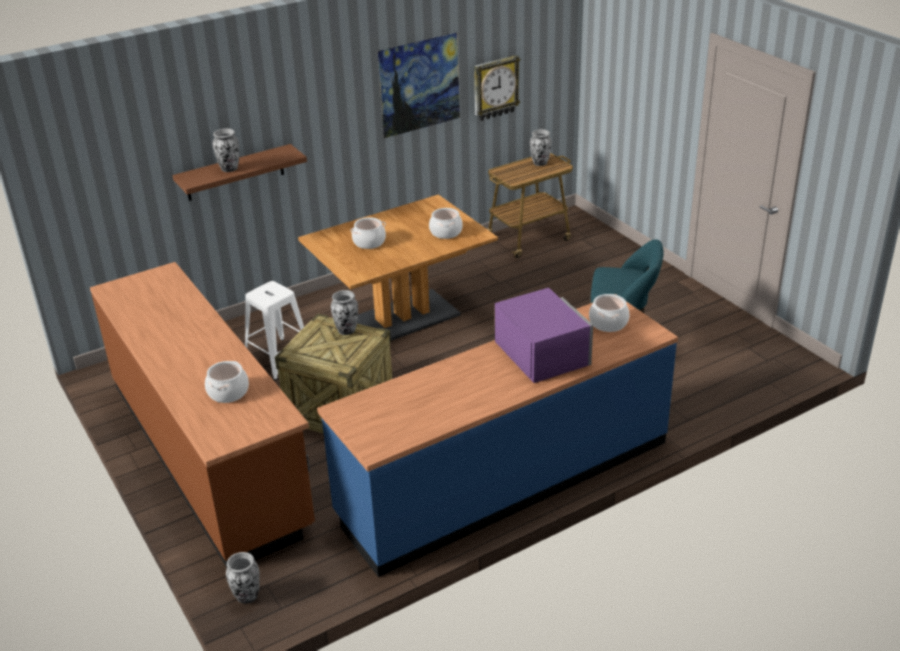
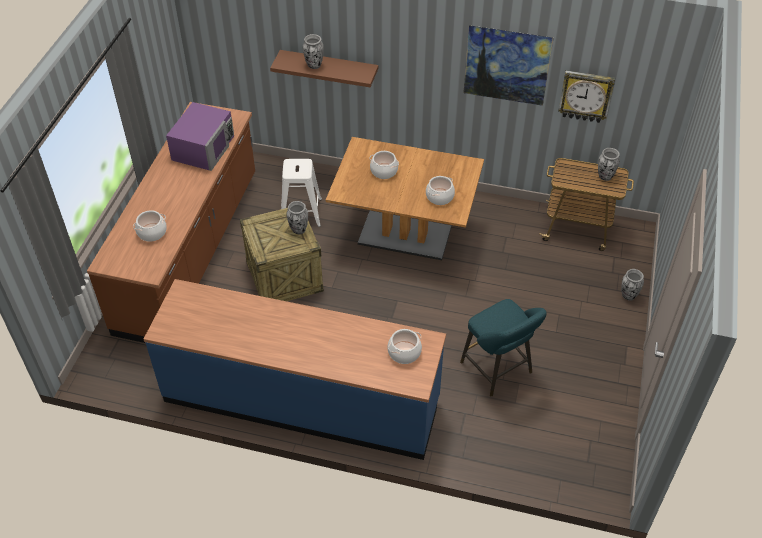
camera: 45 degrees right, 15 degrees up
(247, 597) = (100, 357): vase -> vase (628, 296)
(541, 352) = (333, 341): purple microwave -> purple microwave (204, 148)

